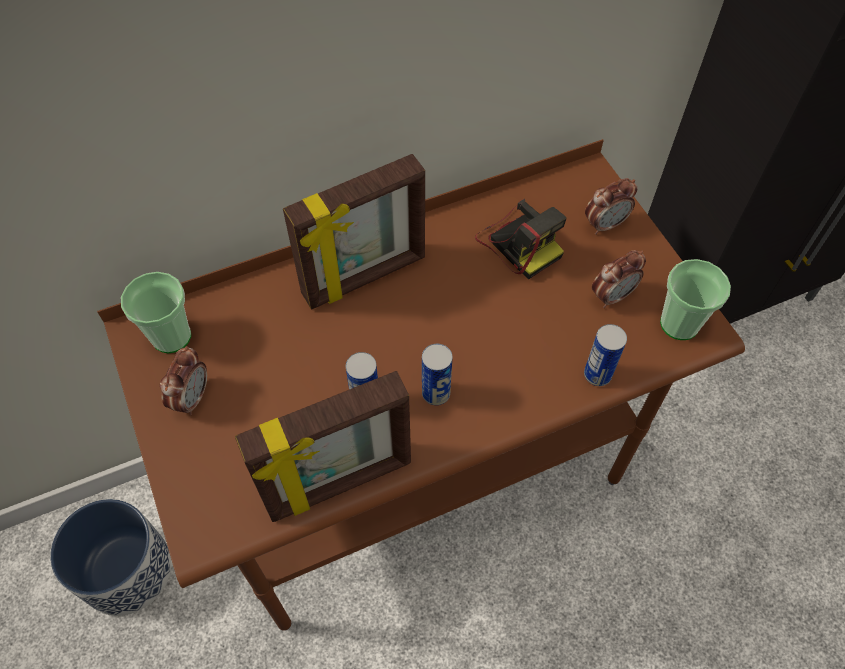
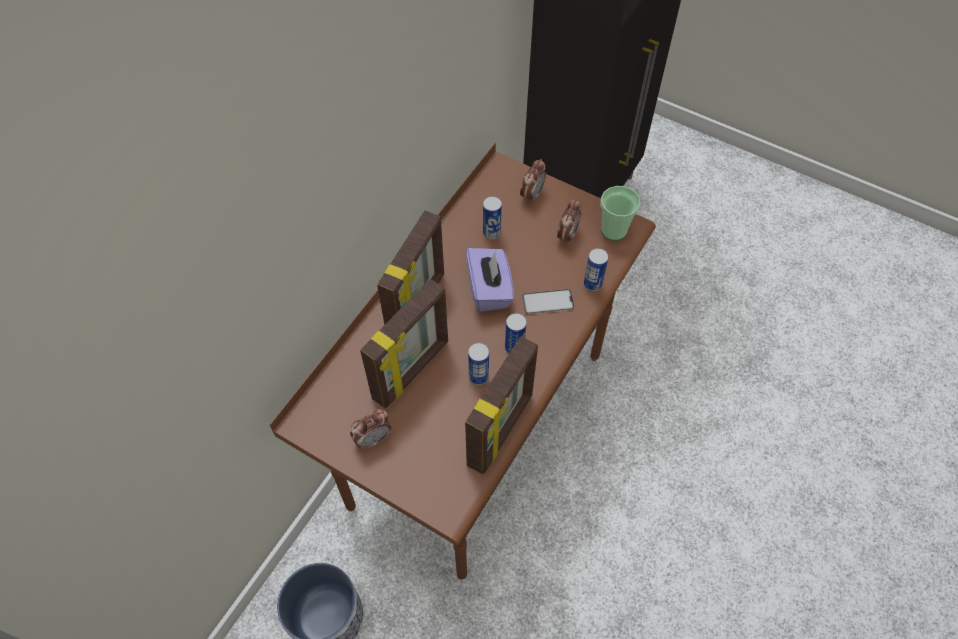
camera: 35 degrees left, 0 degrees up
(171, 336) = (327, 412): cup -> none
(192, 398) = (373, 439): alarm clock -> alarm clock turned 75 degrees clockwise
(297, 347) = (412, 371): none -> picture frame
(462, 307) = (489, 290): none -> purple tissue box
(519, 242) = (491, 233): camera -> can
(522, 363) = (548, 302): none -> phone

